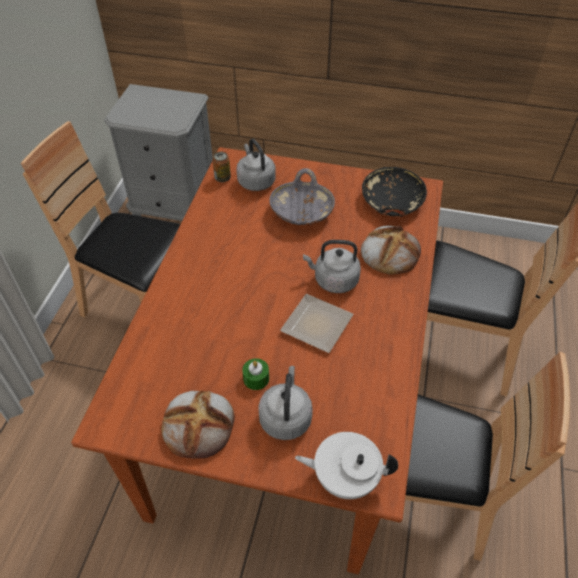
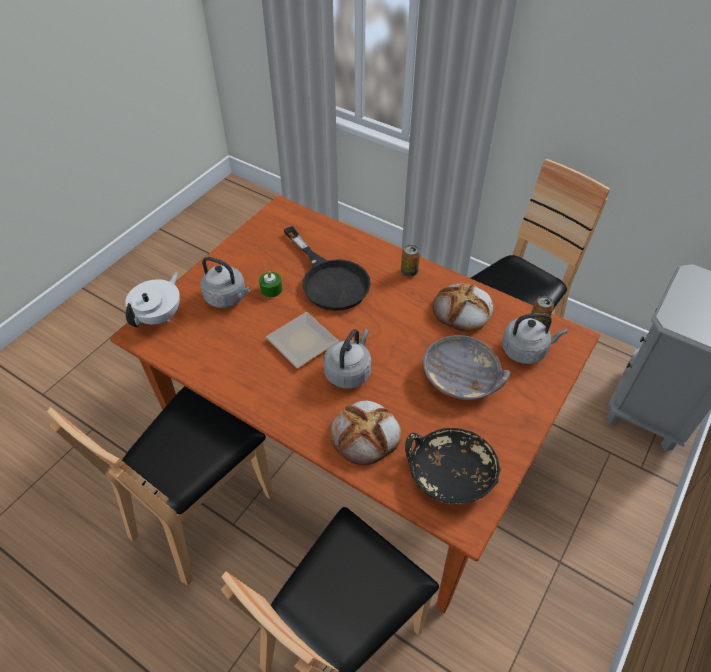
camera: 110 degrees right, 0 degrees up
(186, 270) = (409, 272): none -> can
(199, 425) = (251, 251): bread -> bread (462, 311)
(220, 331) = (329, 279): none -> black frying pan

